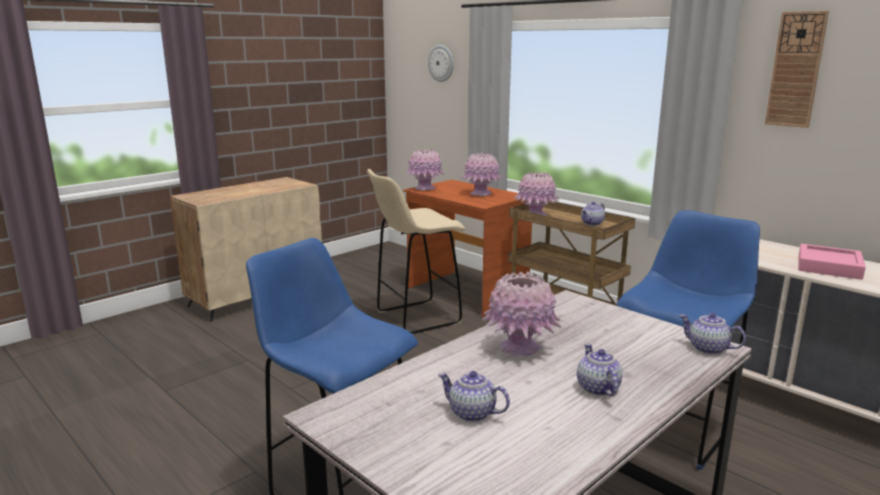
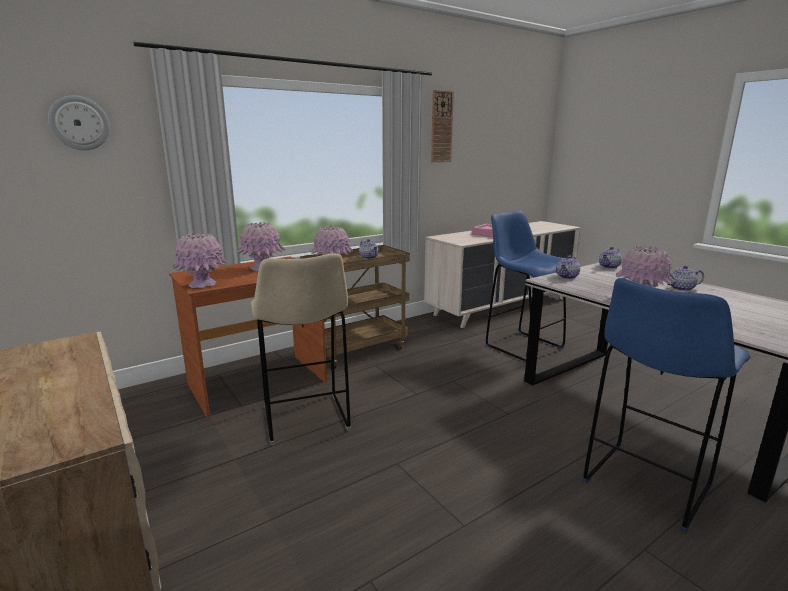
camera: 80 degrees left, 0 degrees up
(471, 413) = (746, 314): teapot -> teapot (567, 277)

